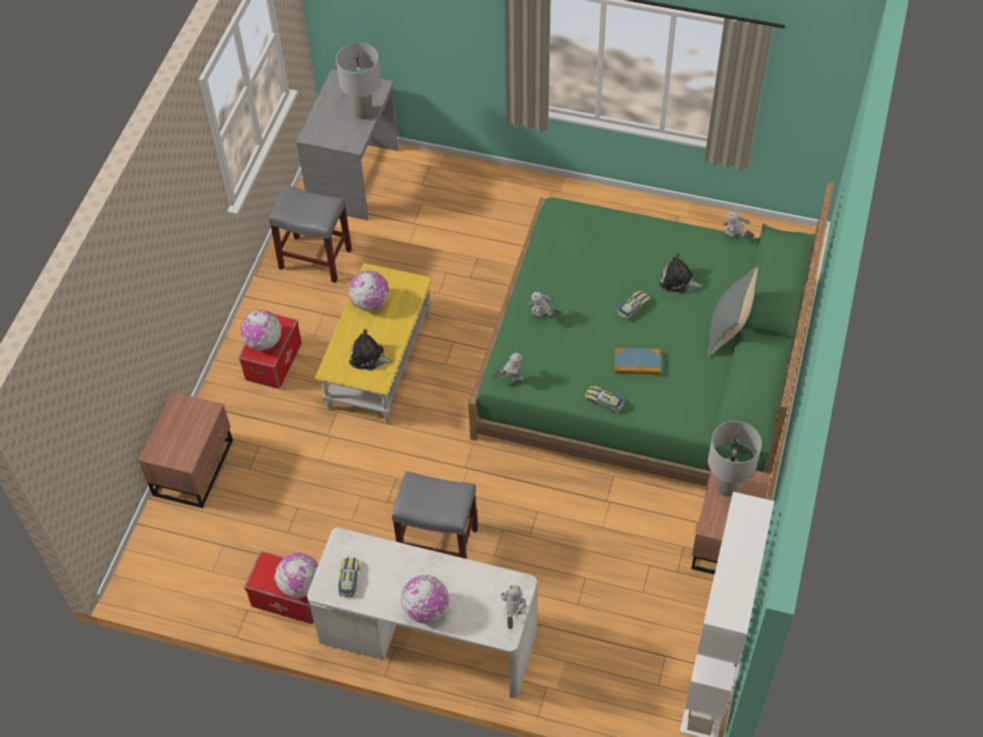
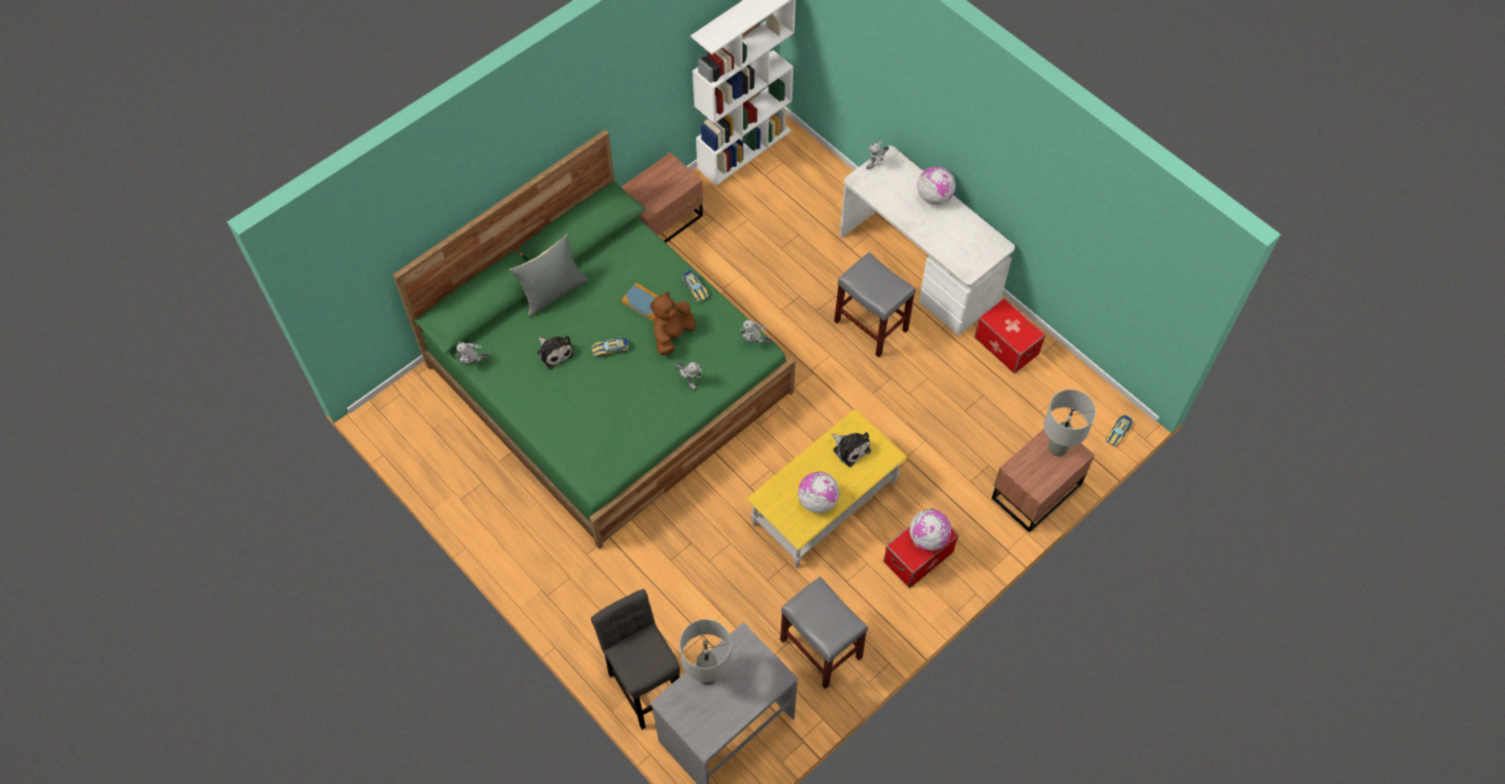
camera: 150 degrees left, 5 degrees up
(300, 585) = (1002, 313): globe -> none
(349, 579) = (977, 243): toy car -> toy car (1118, 432)
(433, 174) = (645, 684): none -> grey stool
(589, 348) = (672, 335): none -> brown plush toy
(726, 487) = (654, 198): grey table lamp -> grey table lamp (1058, 448)
(735, 239) = (474, 364): toy robot -> toy robot turned 120 degrees clockwise

